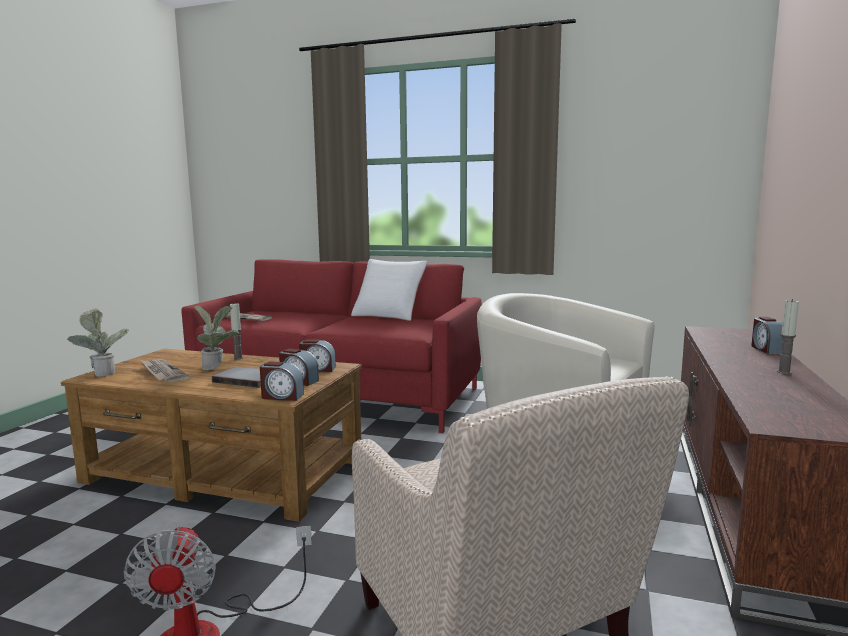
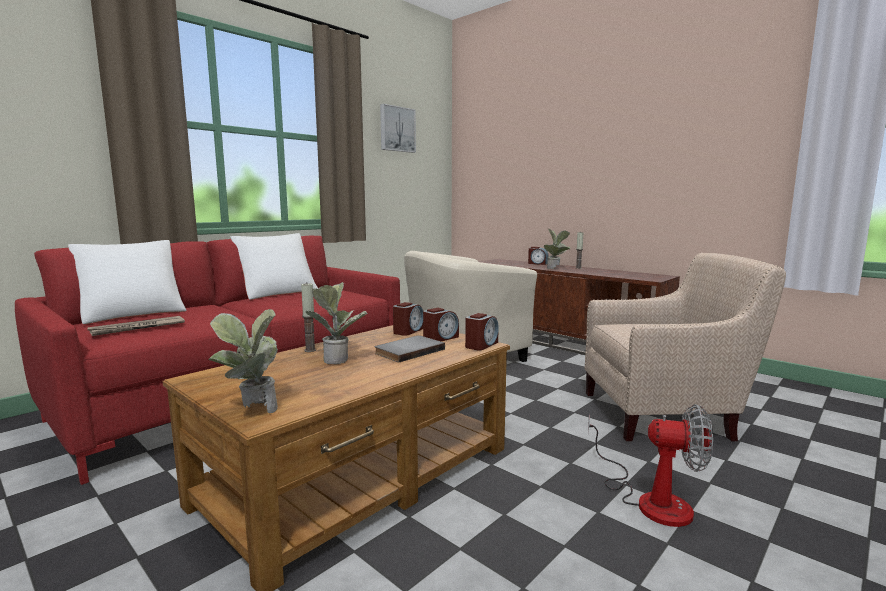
camera: 65 degrees left, 0 degrees up
(162, 373) = (318, 380): newspaper -> none
(283, 310) = (133, 313): none -> white pillow
(636, 127) = (396, 129): none -> picture
(735, 362) = (556, 268): none -> potted plant

